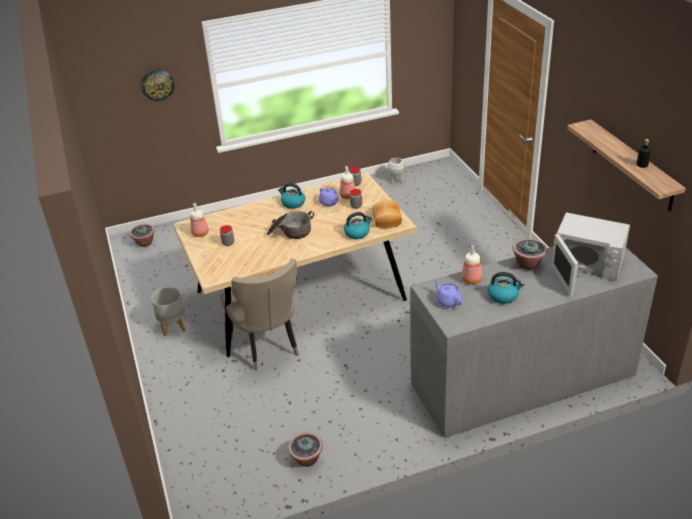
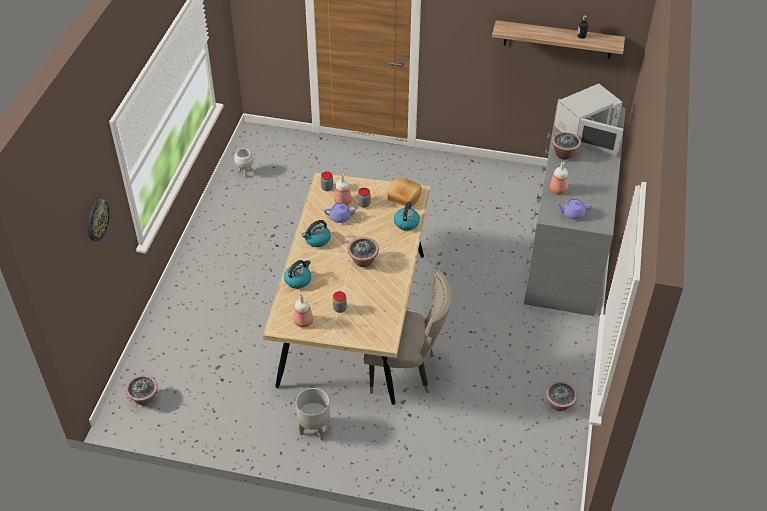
camera: 60 degrees left, 10 degrees up
(290, 232) = (363, 261): cooking pot -> potted plant
(503, 296) = (589, 185): kettle -> kettle (298, 280)

